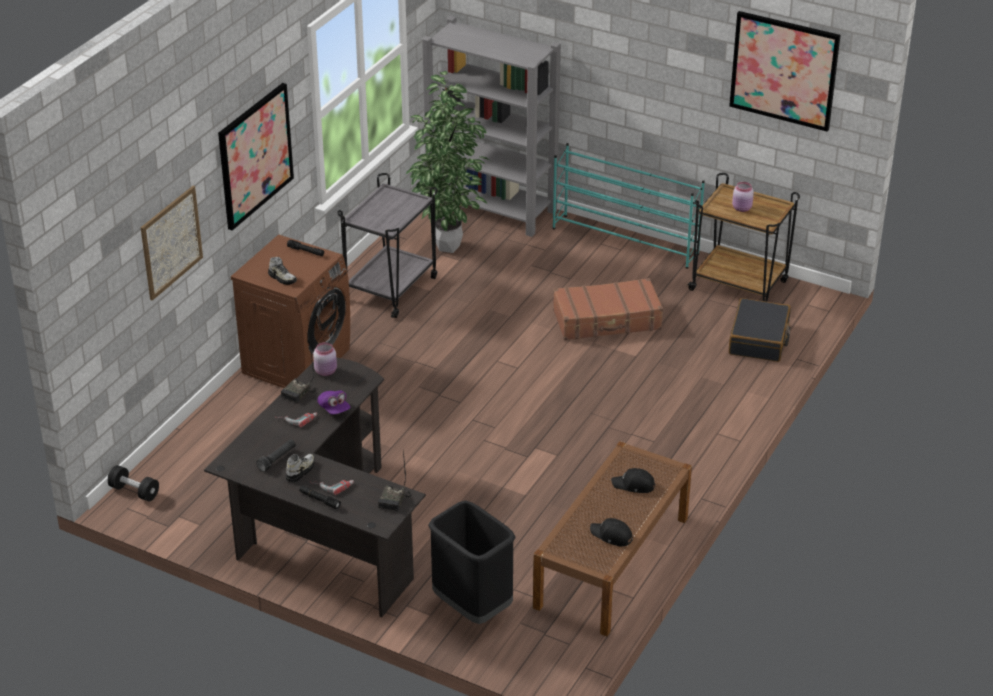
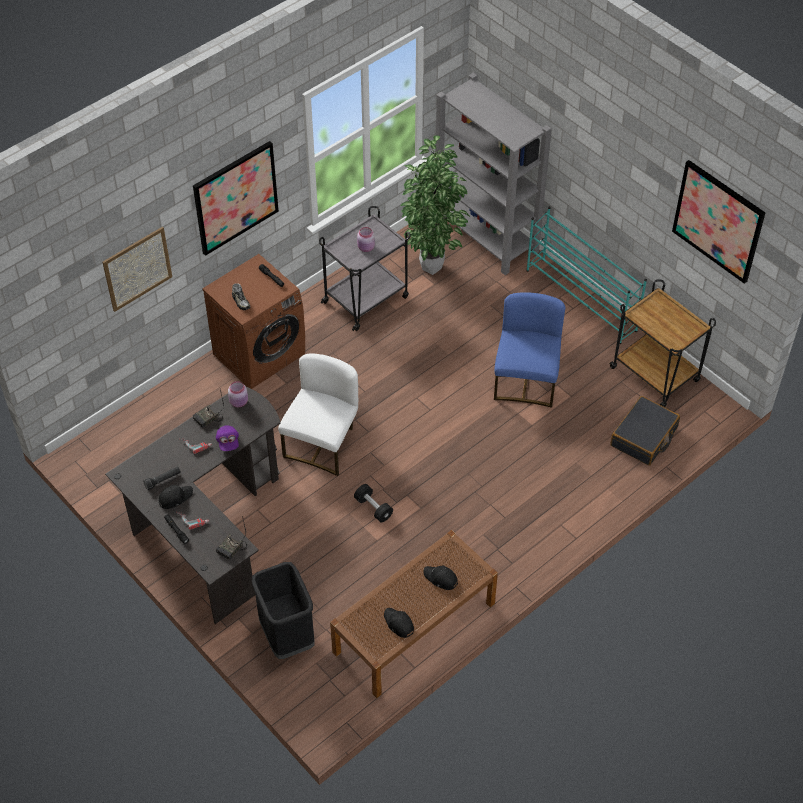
camera: 20 degrees right, 15 degrees up
(134, 491) = (86, 447): black dumbbell -> black dumbbell (373, 508)
(300, 471) = (175, 497): shoe -> black cap
(414, 424) = (323, 444): none -> white chair
(607, 320) = (526, 381): brown suitcase -> blue chair
(742, 208) = (662, 321): pink jar -> pink jar (366, 248)

